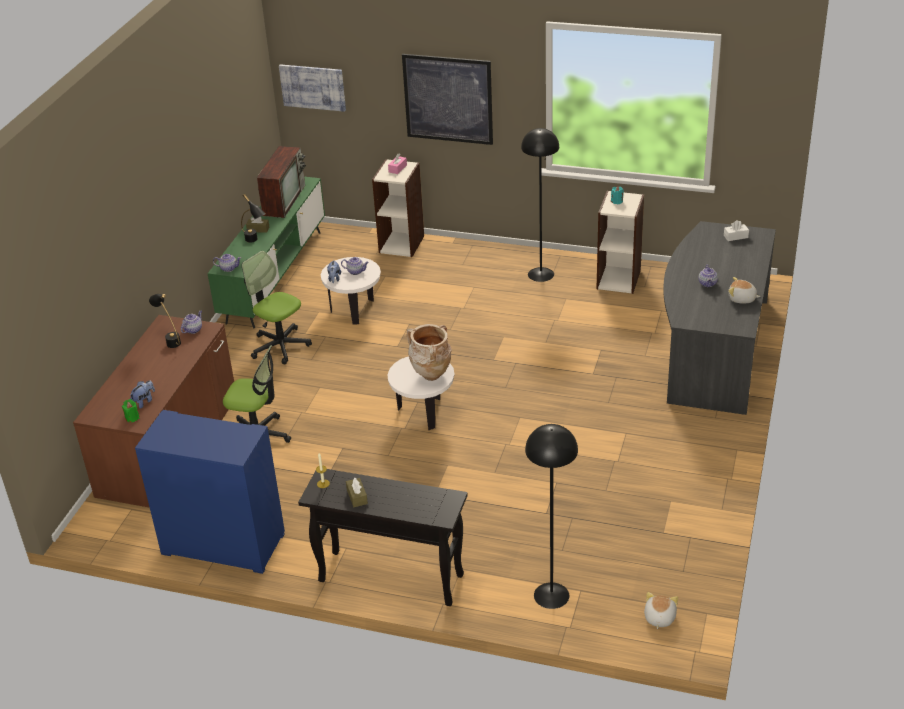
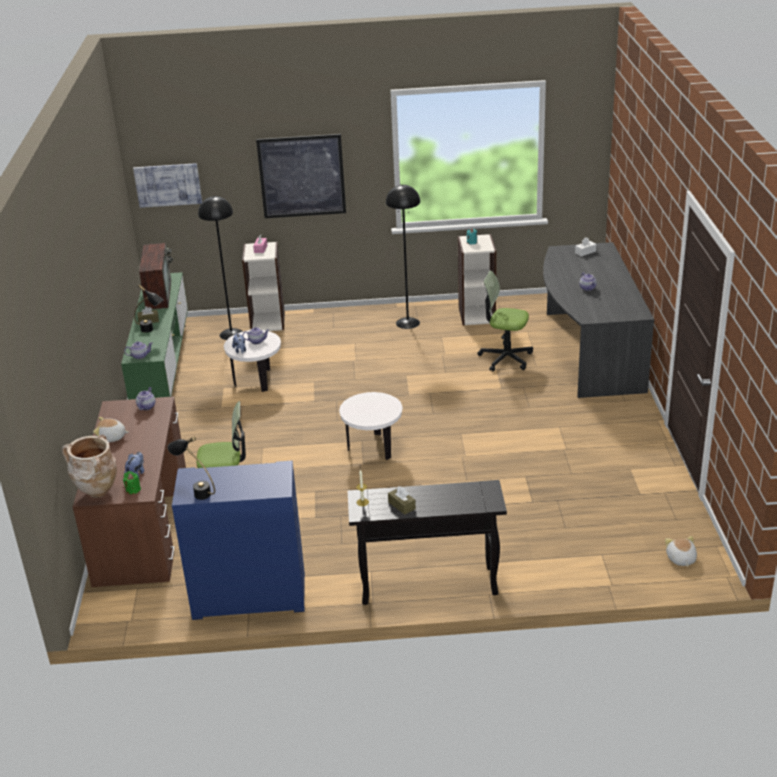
camera: 20 degrees left, 5 degrees down
(170, 340) = (129, 419): black table lamp -> black table lamp (196, 492)
(280, 346) = (203, 422): office chair -> office chair (505, 358)
(430, 375) = (380, 407): beige vase -> beige vase (97, 492)
(551, 595) = (579, 564): black floor lamp -> black floor lamp (231, 334)
(742, 299) = (623, 294): plush toy -> plush toy (111, 438)

